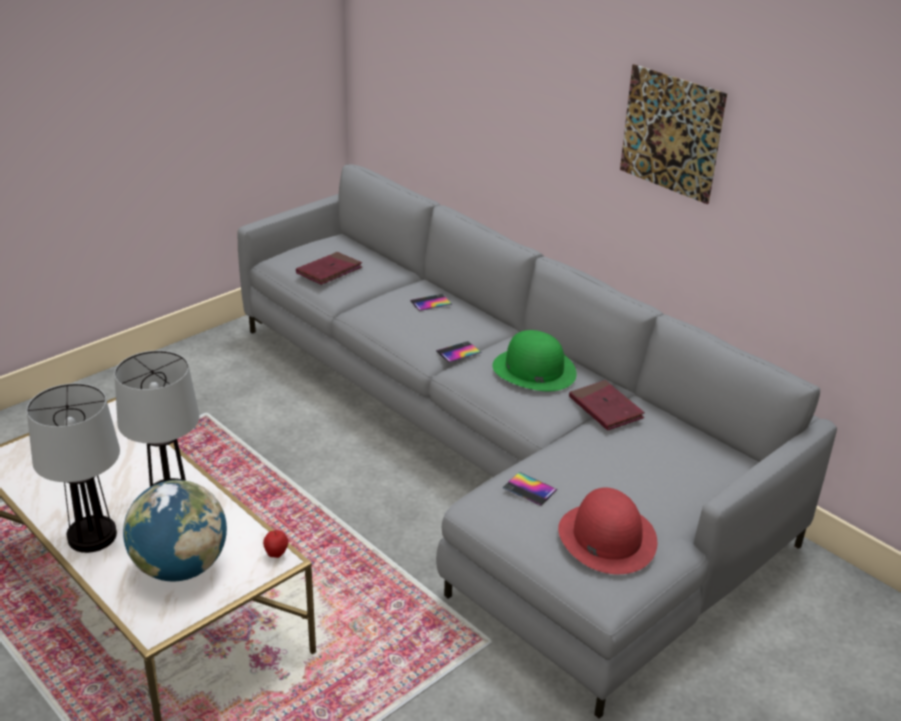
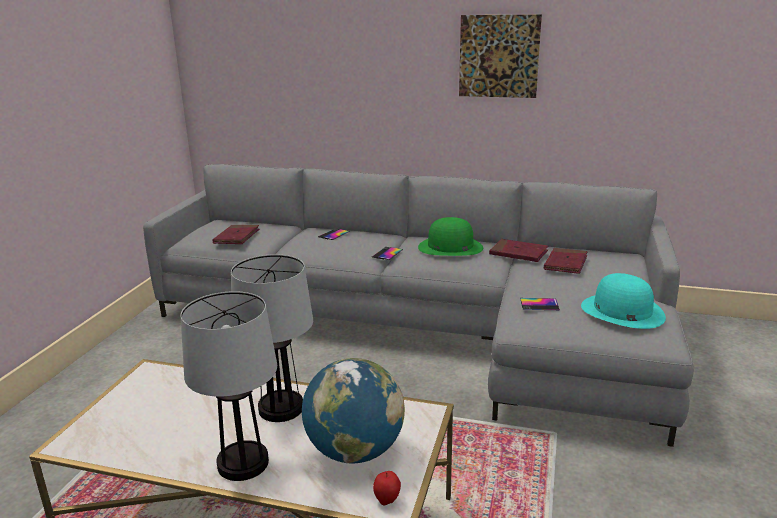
camera: 30 degrees left, 10 degrees down
(276, 554) = (421, 409): apple -> apple (387, 500)
(606, 537) = (622, 311): red hat -> turquoise hat
(637, 446) = (565, 263): none -> red book

